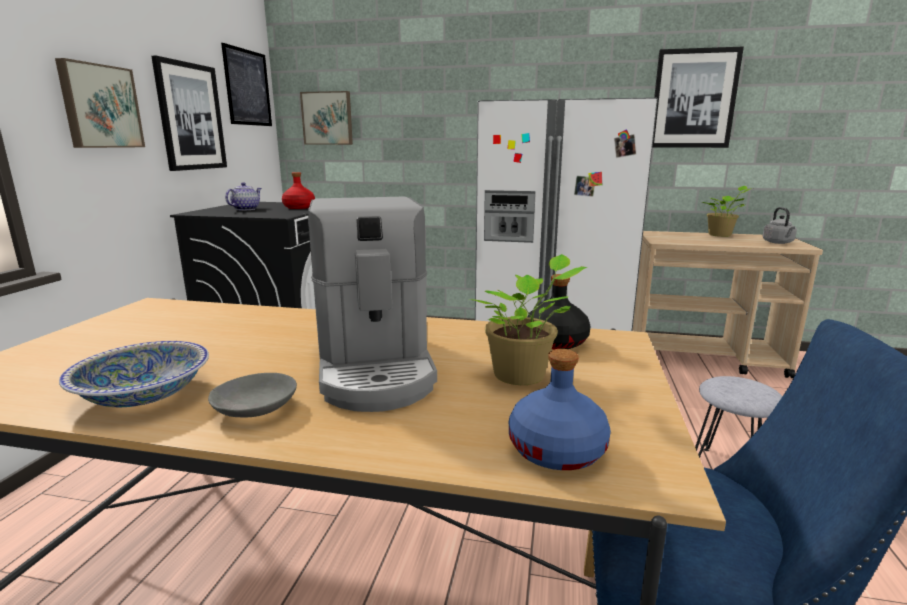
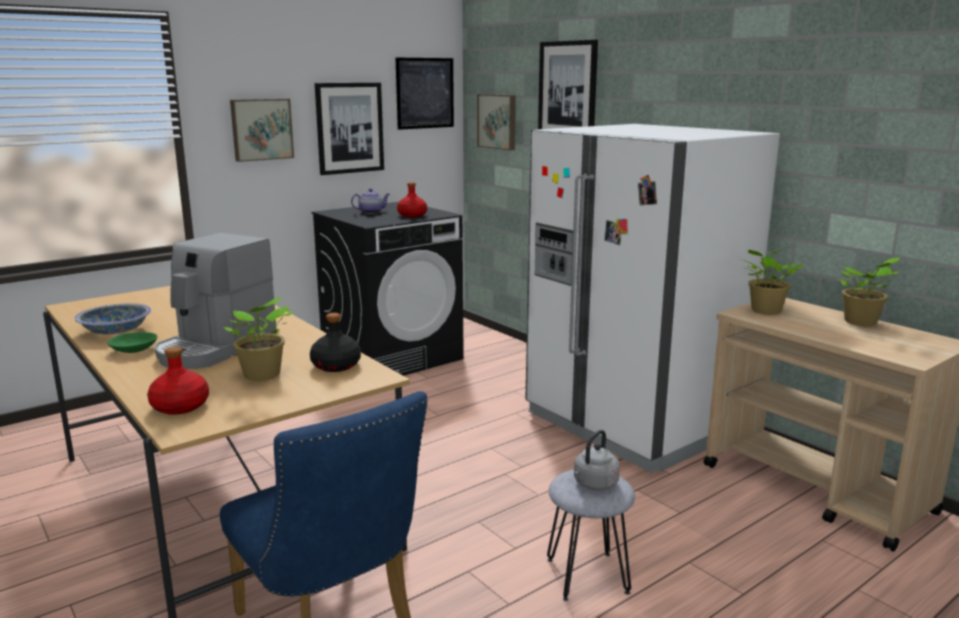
camera: 40 degrees right, 0 degrees up
(254, 409) = (133, 350): grey bowl -> green bowl
(557, 450) = (181, 406): blue bottle -> red bottle
(666, 238) = (764, 311): none -> potted plant
(693, 99) = (850, 127): picture -> picture (568, 90)
(778, 242) = (899, 348): grey kettle -> grey kettle (594, 484)

